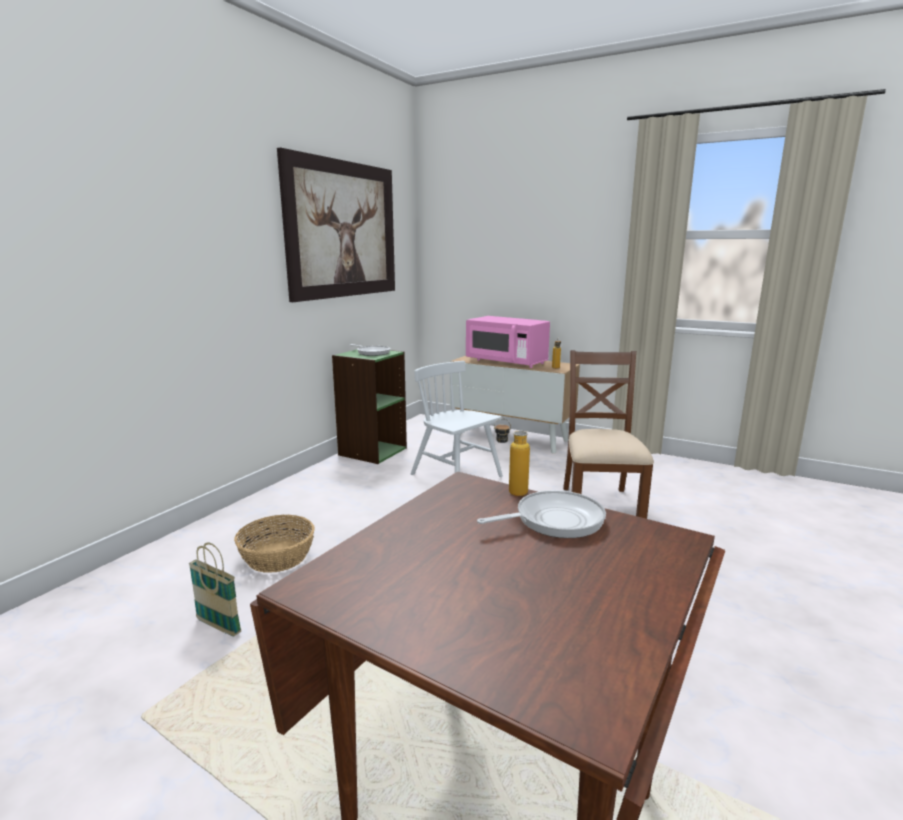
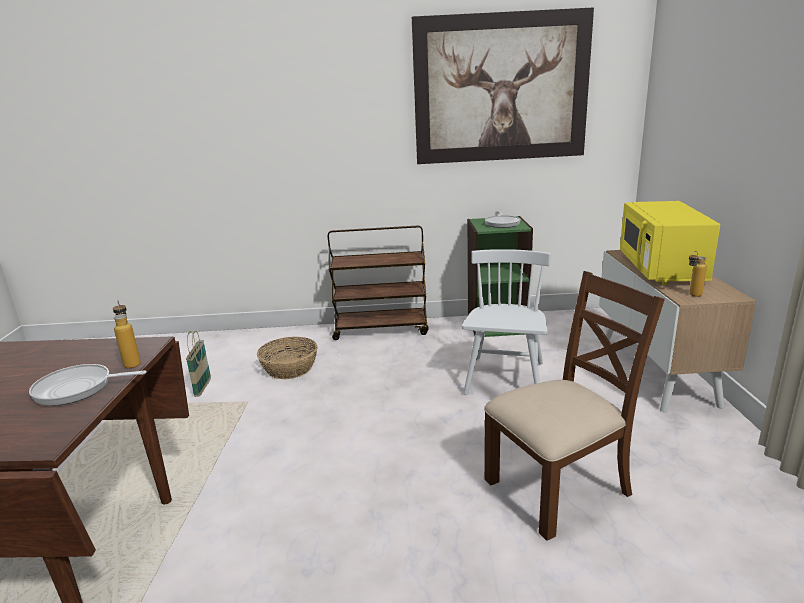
camera: 60 degrees right, 5 degrees up
(287, 491) = (381, 329): none -> brown cart
(506, 362) = (661, 269): pink microwave -> yellow microwave
(554, 520) = (78, 389): frying pan -> frying pan turned 135 degrees clockwise

